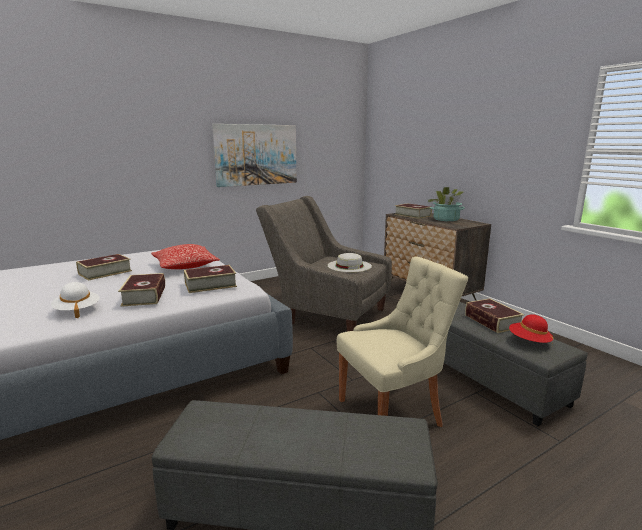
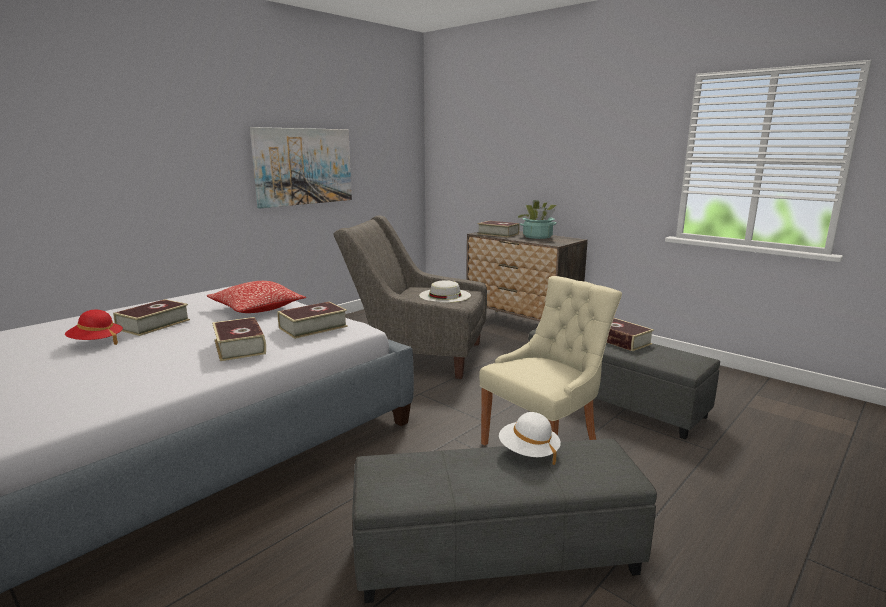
camera: 15 degrees left, 0 degrees up
(77, 310) = (162, 372): white hat -> white hat (528, 452)
(529, 342) = (665, 356): red hat -> red hat (96, 342)

